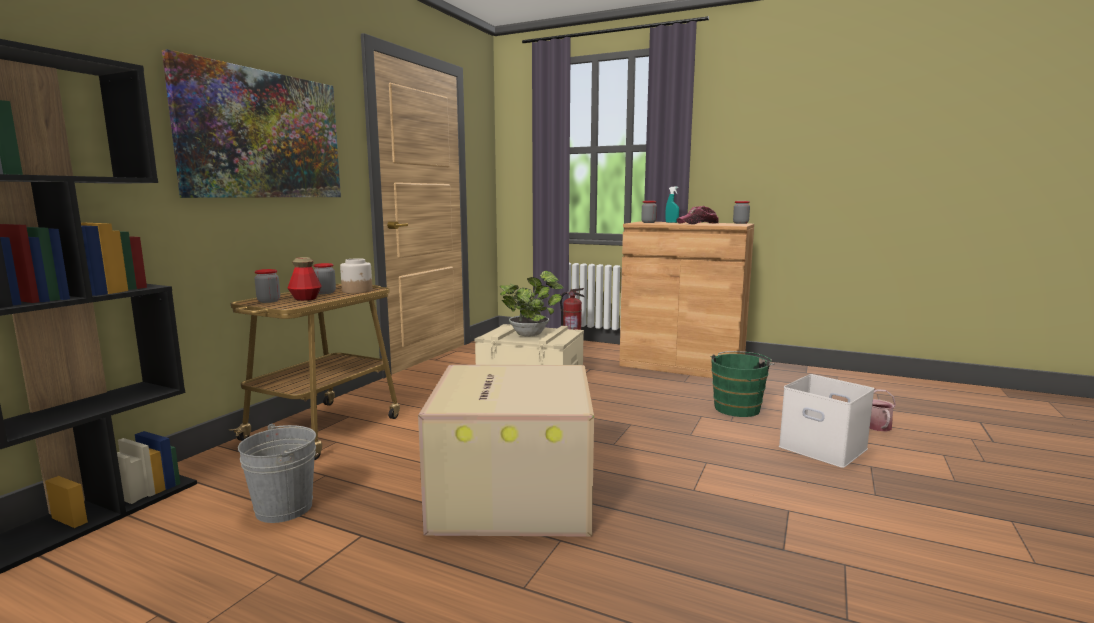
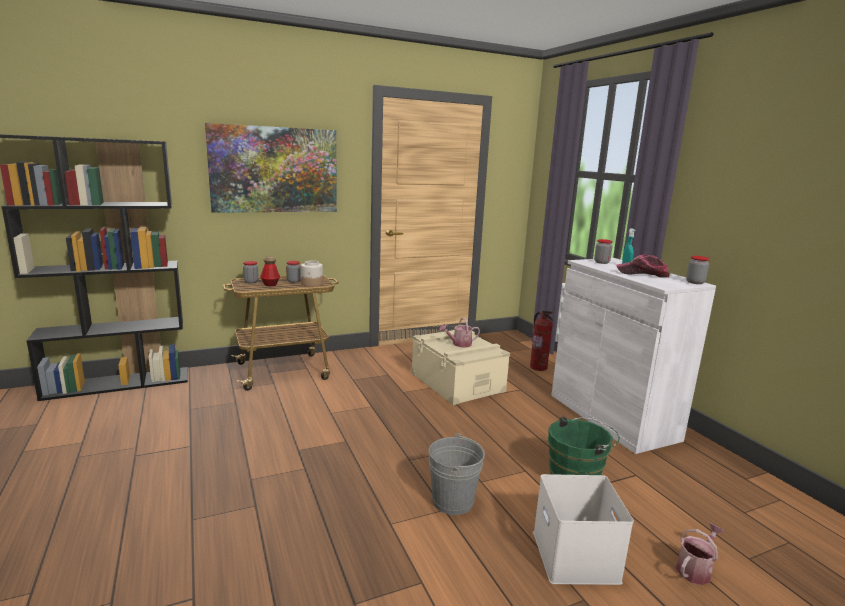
camera: 40 degrees right, 5 degrees up
(284, 508) = (191, 413): grey bucket -> grey bucket (452, 501)
(511, 492) = (290, 460): cardboard box -> none
(531, 334) = (459, 344): potted plant -> watering can
(682, 365) = (612, 417): brown cabinet -> white cabinet

